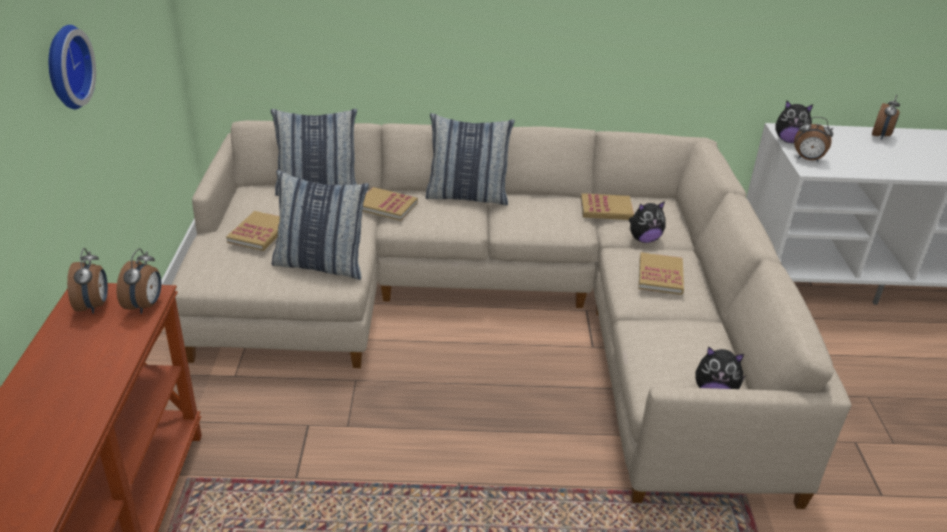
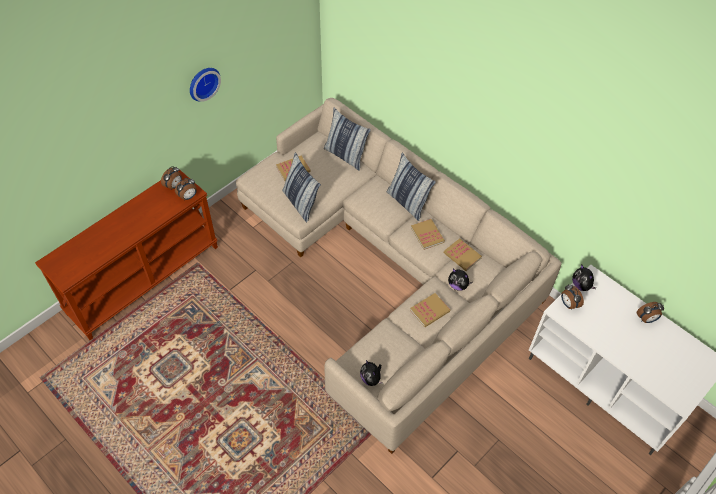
camera: 45 degrees right, 20 degrees up
(386, 206) = (363, 186): book -> book (427, 235)

